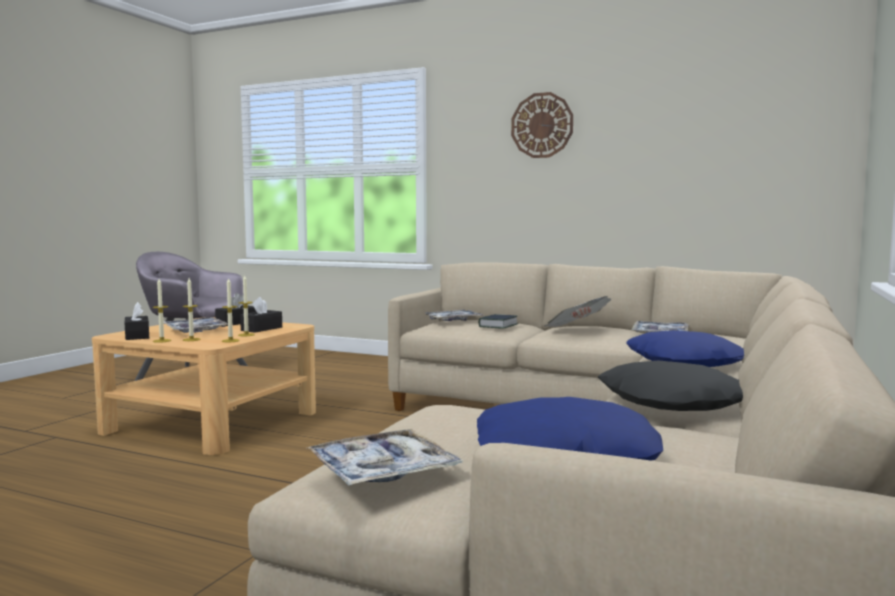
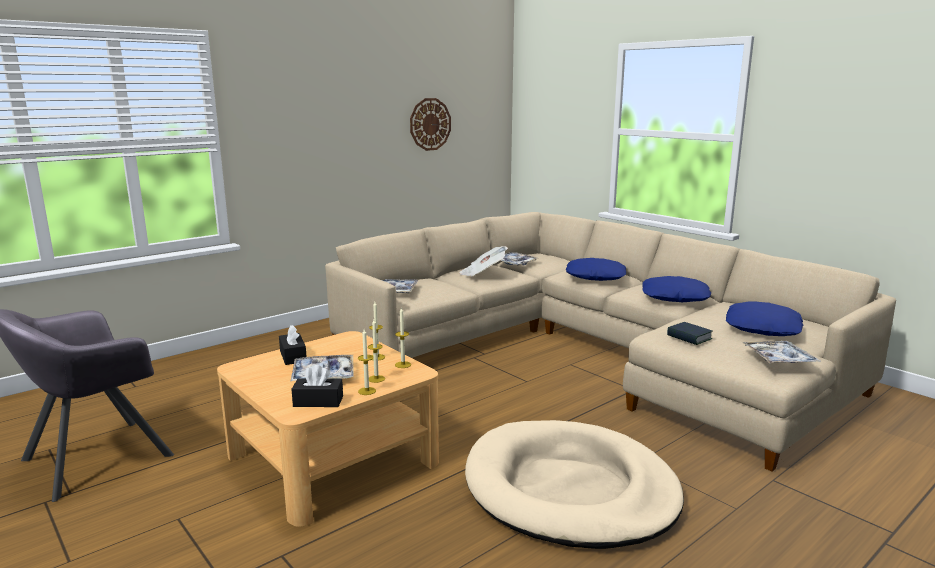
camera: 65 degrees left, 10 degrees up
(170, 518) = (570, 489): none -> beige dog bed
(261, 329) = (349, 349): black tissue box -> none
(498, 326) = (436, 285): book -> book (689, 337)
(542, 125) = (332, 102): wall clock -> wall clock (430, 124)
(670, 402) = (675, 297): black pillow -> blue pillow

